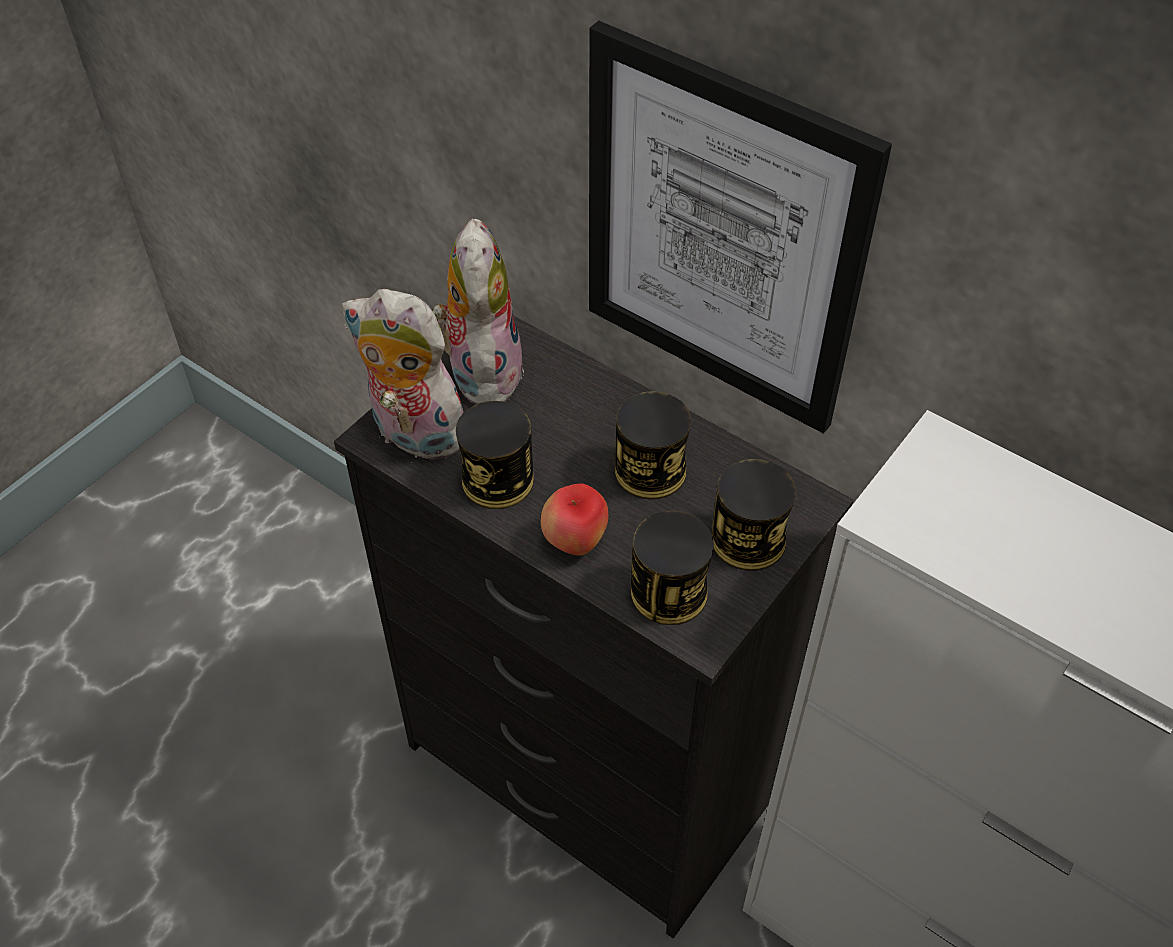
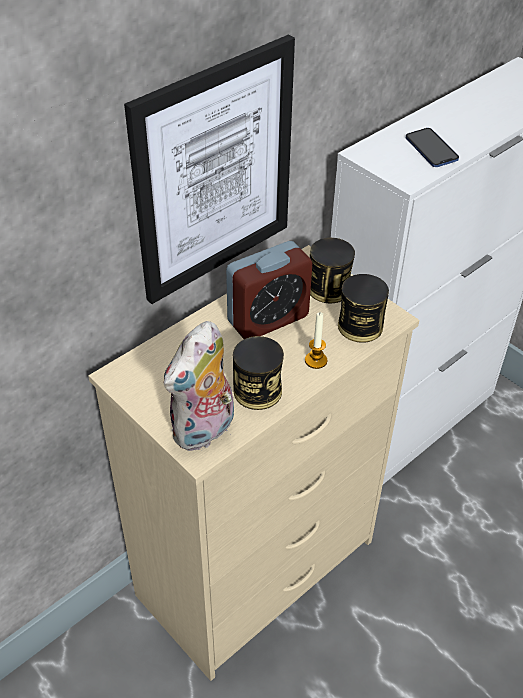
camera: 80 degrees left, 5 degrees down
(481, 370) = (154, 388): plush toy -> none
(575, 541) = (316, 360): apple -> candle
(589, 776) = (259, 567): black dresser -> beige dresser
(650, 470) = (268, 319): can -> alarm clock
(1007, 548) = (431, 149): none -> phone

